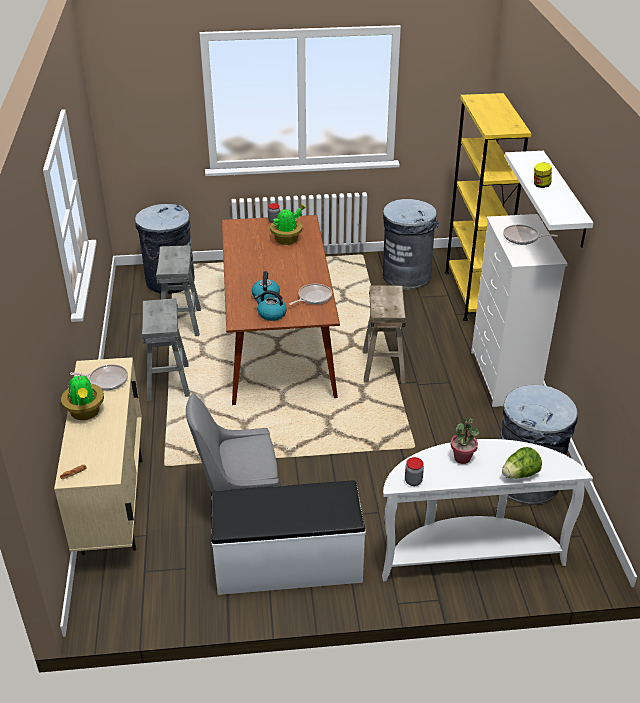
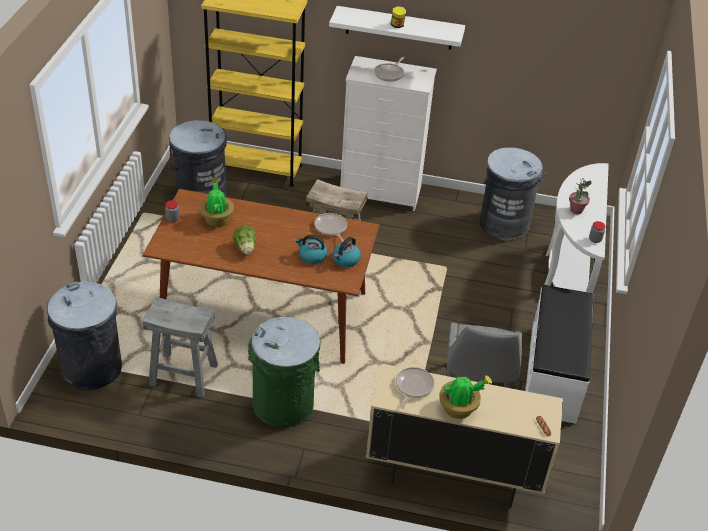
camera: 75 degrees left, 5 degrees up
(167, 381) = (283, 404): grey stool -> green trash can
(520, 474) = (599, 191): lettuce -> lettuce (245, 248)

